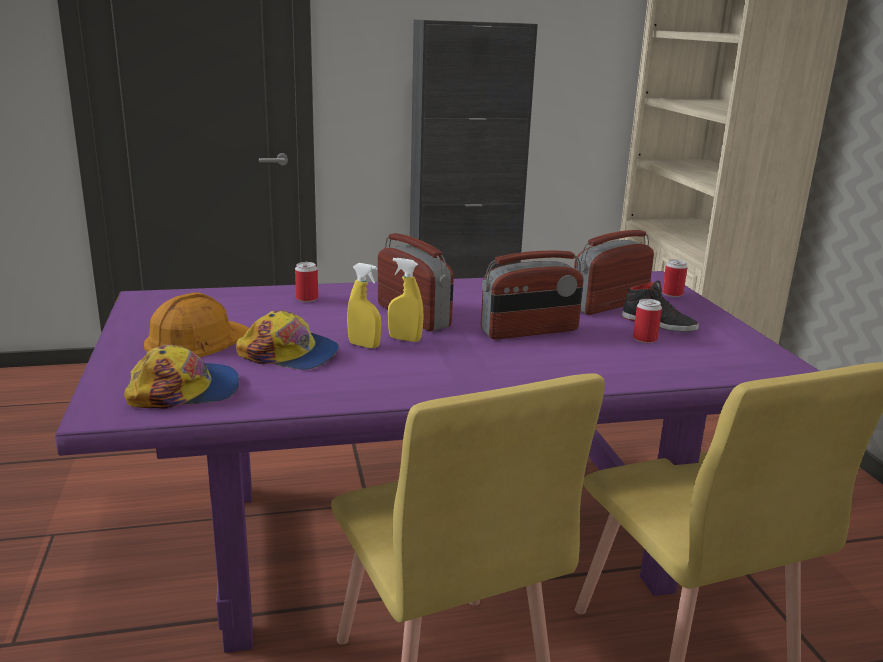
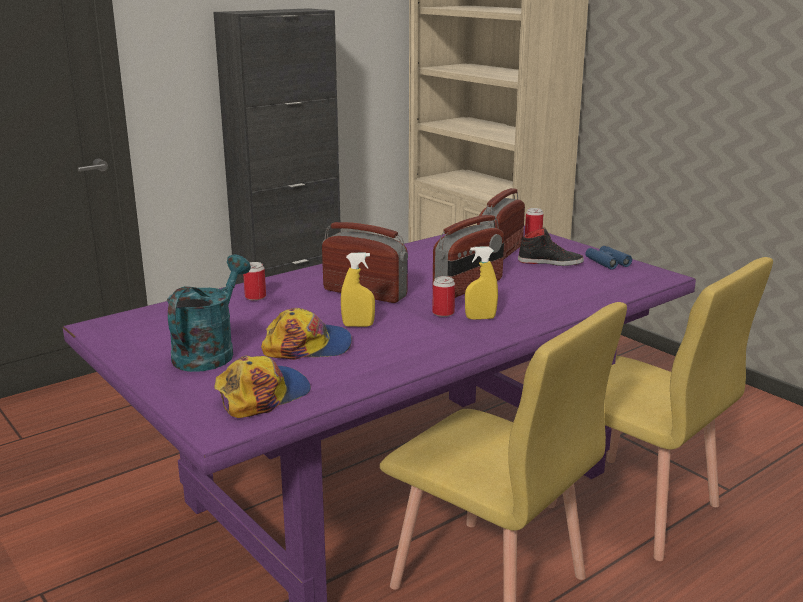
camera: 25 degrees left, 0 degrees up
(197, 339) = (209, 352): orange hard hat -> turquoise watering can
(405, 339) = (383, 313): yellow spray bottle -> yellow spray bottle (480, 318)
(644, 339) = (554, 276): can -> can (443, 313)
(731, 337) = (607, 262): none -> blue binoculars

